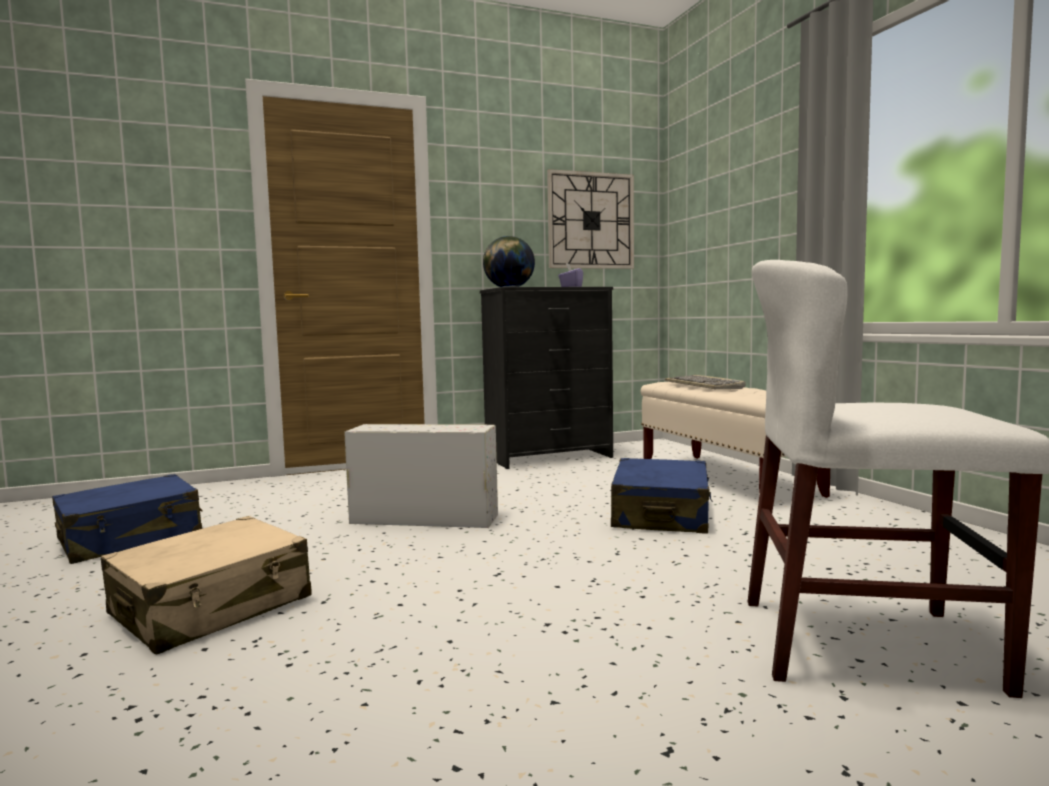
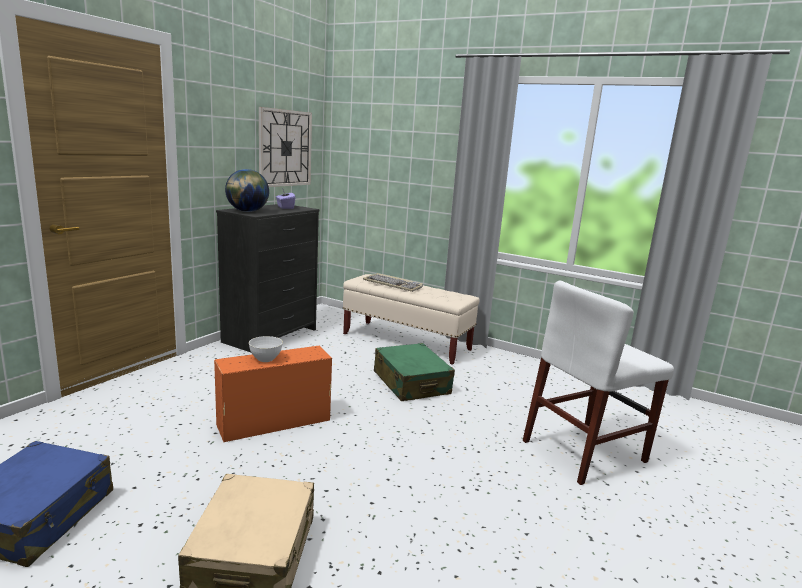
camera: 40 degrees left, 10 degrees up
(410, 427) = (265, 359): none -> white bowl
(422, 519) = (272, 423): white storage box -> orange storage box
(661, 515) = (411, 383): blue suitcase -> green suitcase

